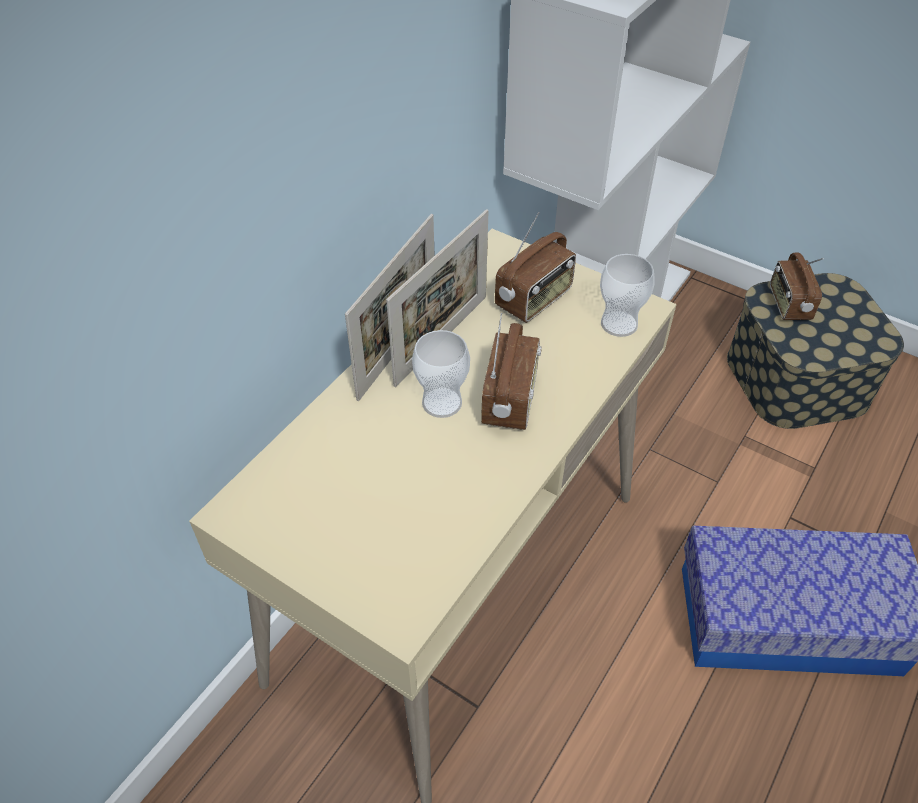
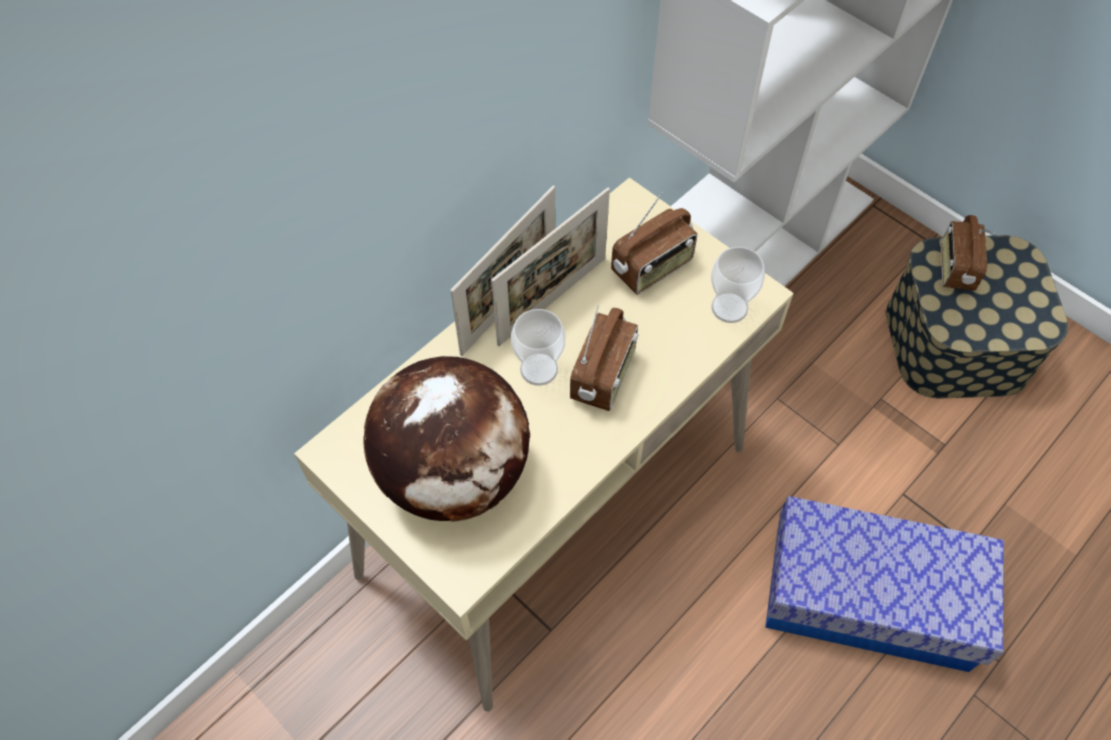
camera: 10 degrees right, 10 degrees up
(373, 515) = (455, 474): none -> globe

